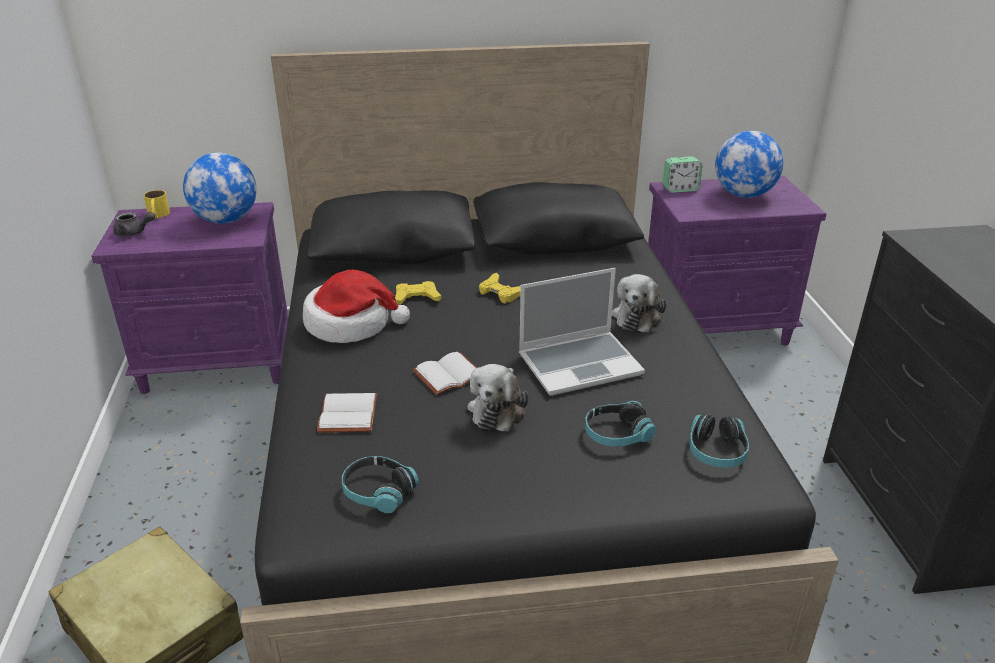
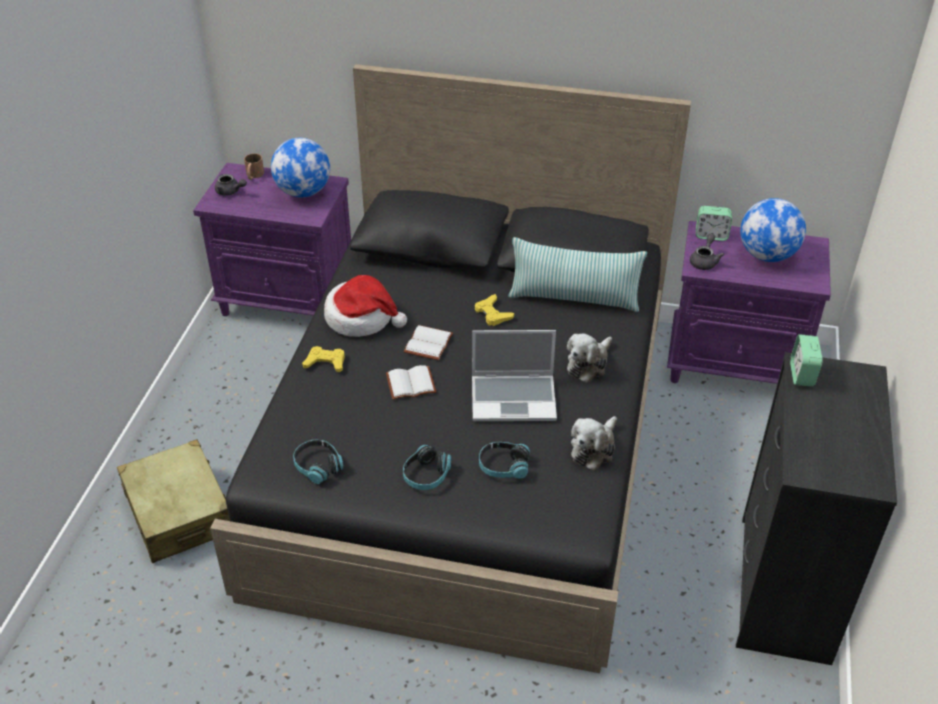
camera: 20 degrees right, 10 degrees up
(158, 215) = (253, 175): yellow mug -> brown mug
(346, 413) = (324, 398): white book -> white book (427, 343)
(416, 298) = (423, 303): yellow game controller -> yellow game controller (325, 362)
(498, 409) = (430, 422): plush toy -> plush toy (594, 448)
(578, 264) = (574, 298): none -> pillow
(691, 208) = (704, 261): none -> grey teapot
(716, 452) = (566, 500): headphones -> headphones (426, 475)
(920, 244) = (802, 374): none -> alarm clock

